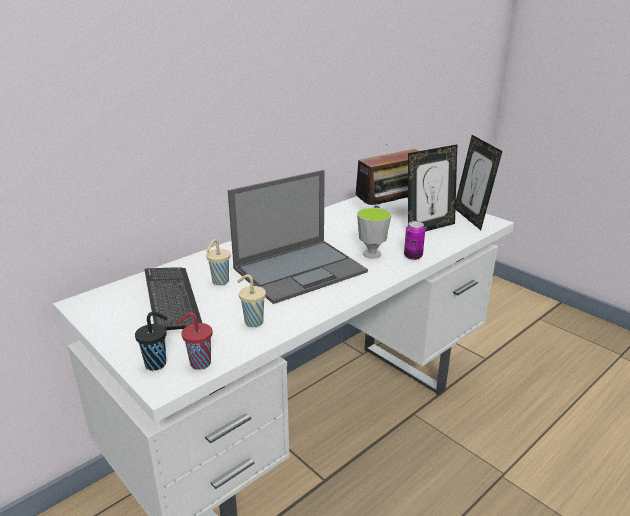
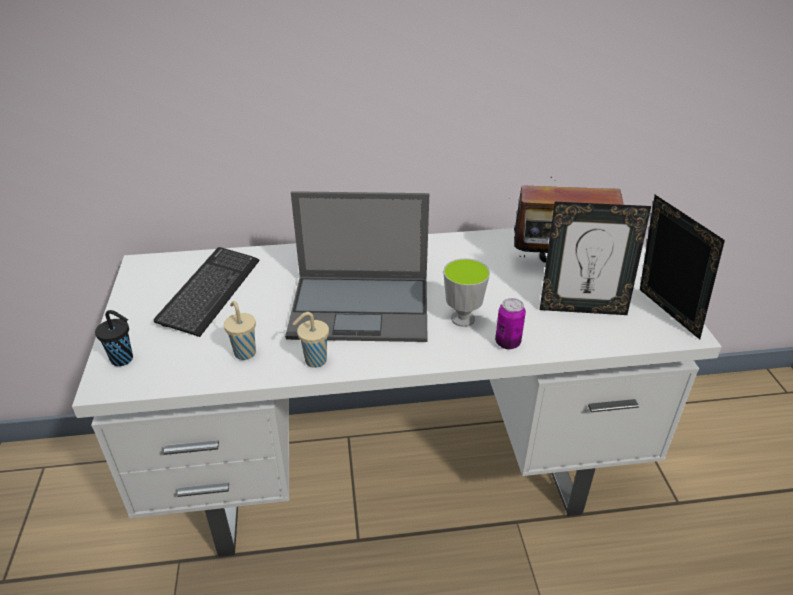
camera: 35 degrees right, 10 degrees up
(199, 363) = (152, 376): red cup -> none
(219, 282) = (270, 289): beige cup -> beige cup (314, 361)
(471, 218) = (662, 315): picture frame -> picture frame turned 135 degrees clockwise

